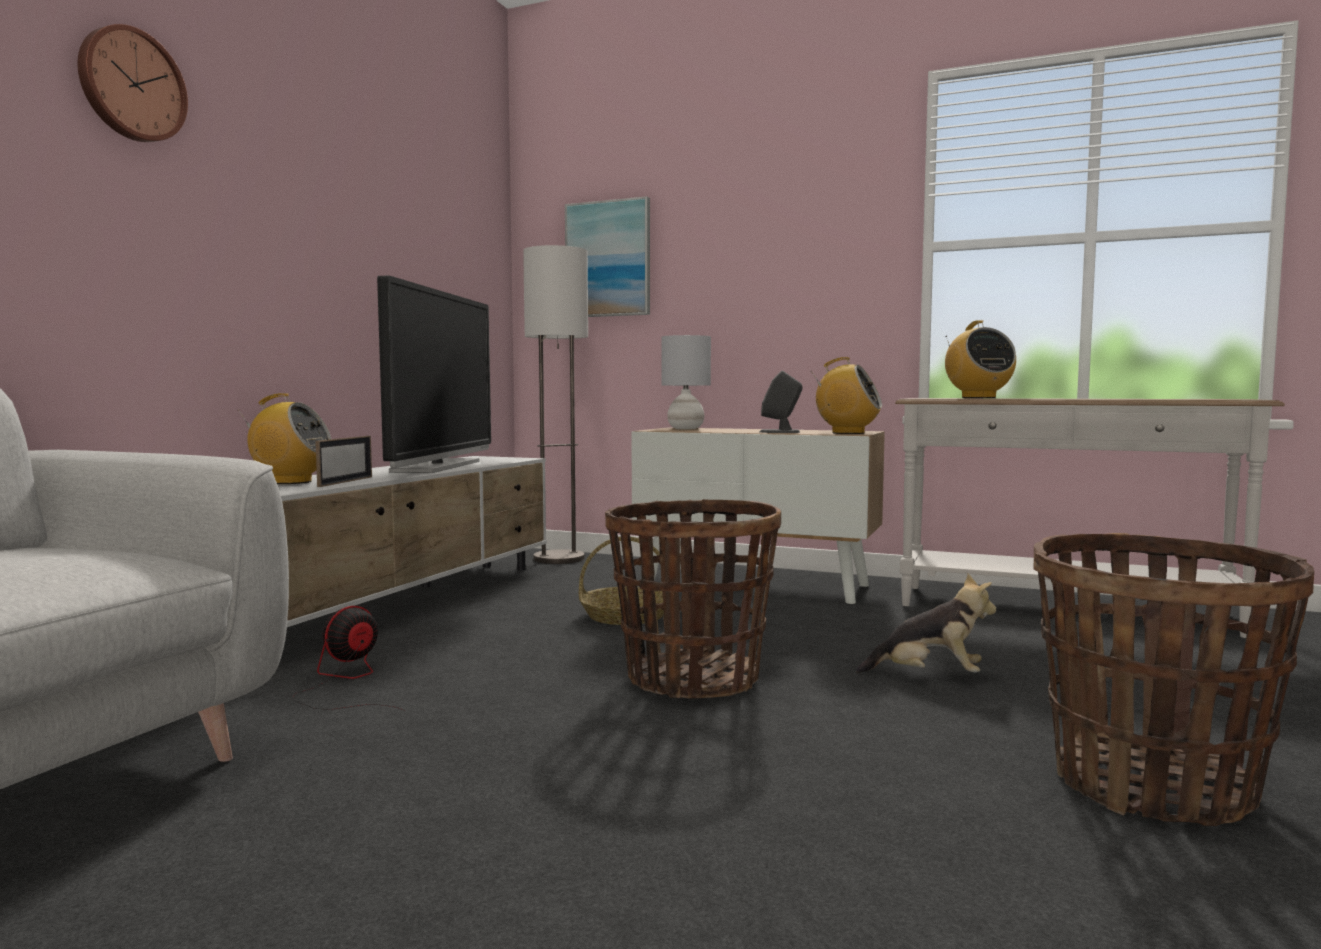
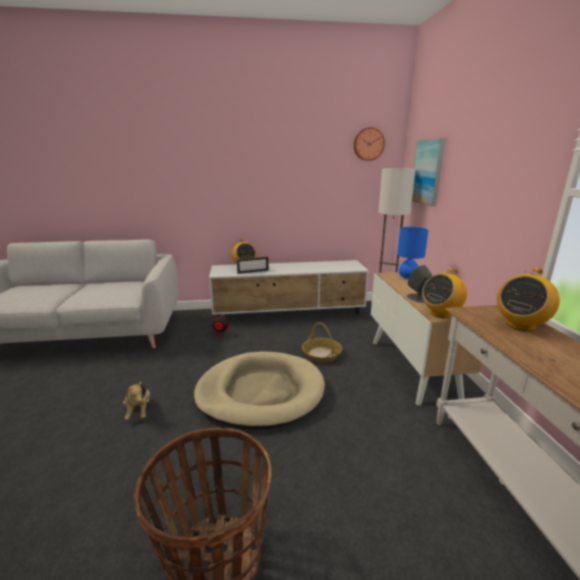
camera: 60 degrees right, 15 degrees up
(131, 85) = (201, 143): wall clock -> wall clock (368, 144)
(438, 466) = (310, 267): television -> none
(686, 429) = (408, 277): grey table lamp -> blue table lamp
(691, 679) = (260, 393): basket -> beige dog bed
(847, 433) = (440, 313): radio -> radio turned 60 degrees clockwise
(929, 676) = (316, 457): plush toy -> plush toy (139, 410)

